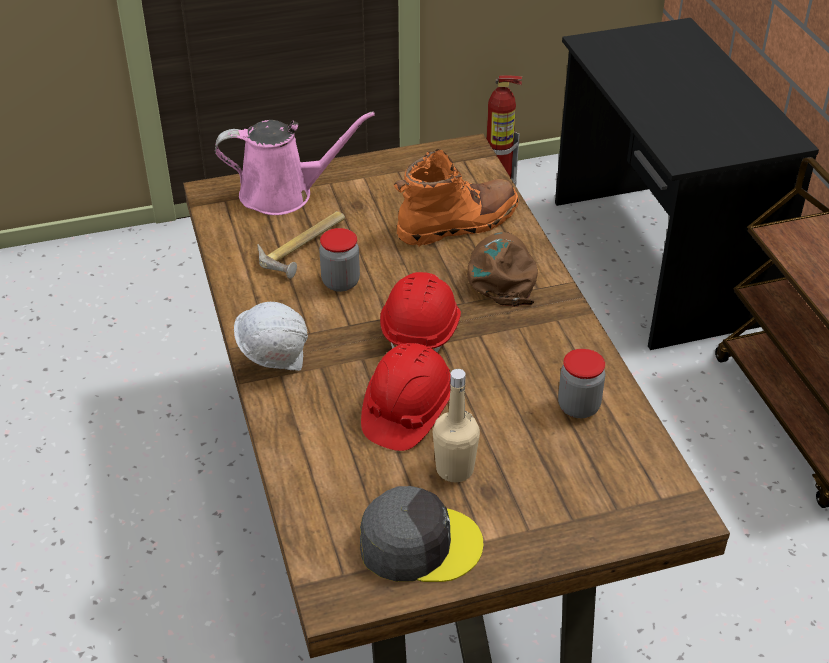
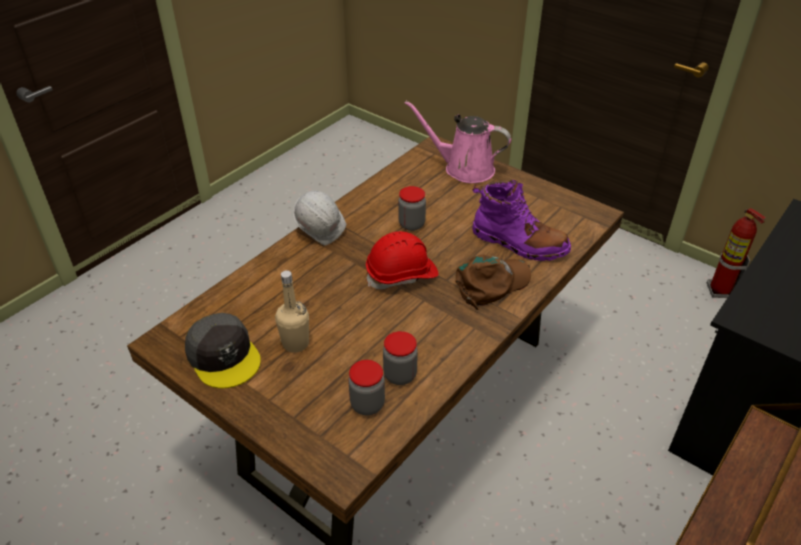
camera: 55 degrees right, 0 degrees up
(283, 194) = (464, 168): pink watering can -> pink watering can turned 150 degrees clockwise
(306, 247) = (427, 198): hammer -> none
(407, 411) = (327, 301): red hard hat -> none
(458, 223) = (519, 243): orange boot -> purple boot
(601, 451) = (367, 404): none -> jar

